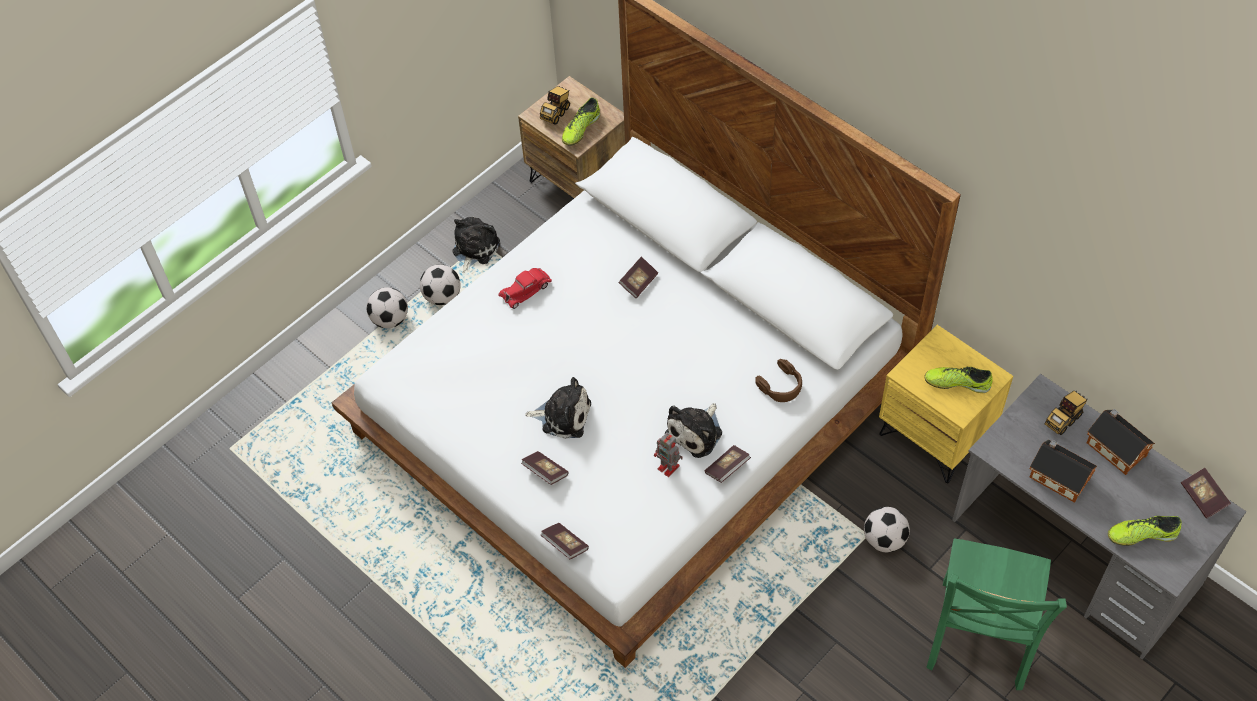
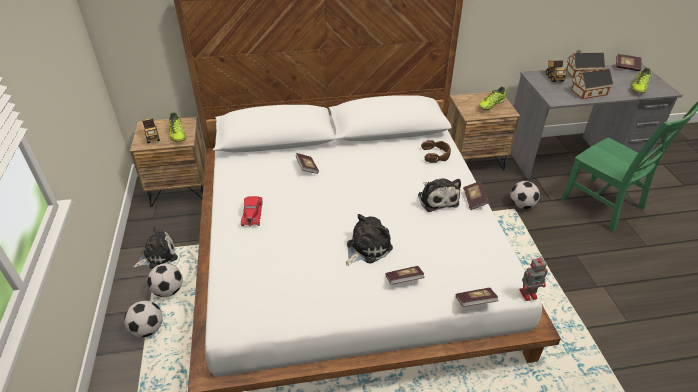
camera: 55 degrees left, 15 degrees down
(474, 249) = (158, 255): plush toy -> plush toy turned 90 degrees clockwise
(669, 468) = (454, 222): toy robot -> toy robot (529, 294)
(936, 435) = (473, 159): yellow nightstand -> brown nightstand

